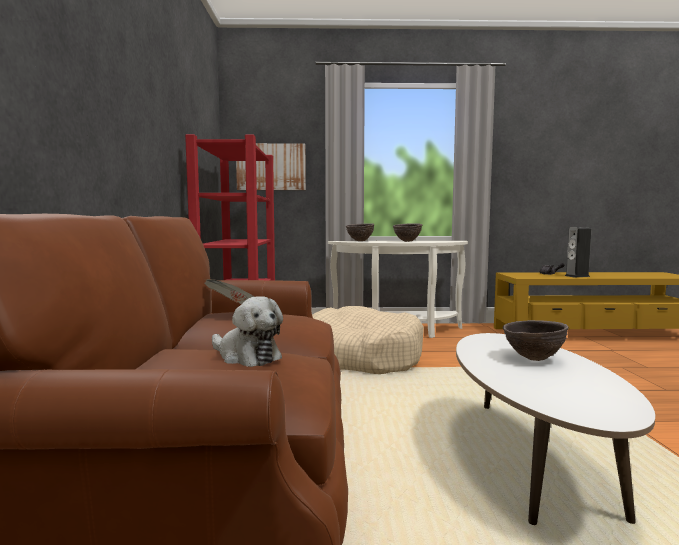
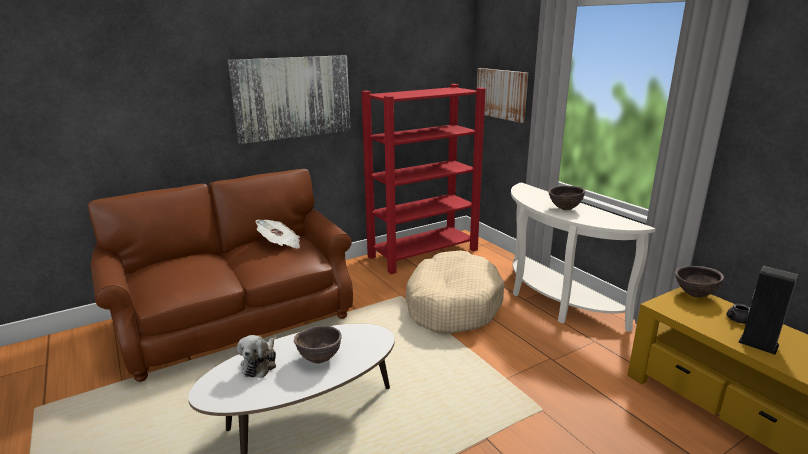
camera: 60 degrees right, 15 degrees up
(140, 116) = (293, 97): none -> picture
(246, 357) = (196, 273): plush toy -> plush toy (260, 364)
(360, 241) = (531, 193): brown bowl -> brown bowl (694, 295)

